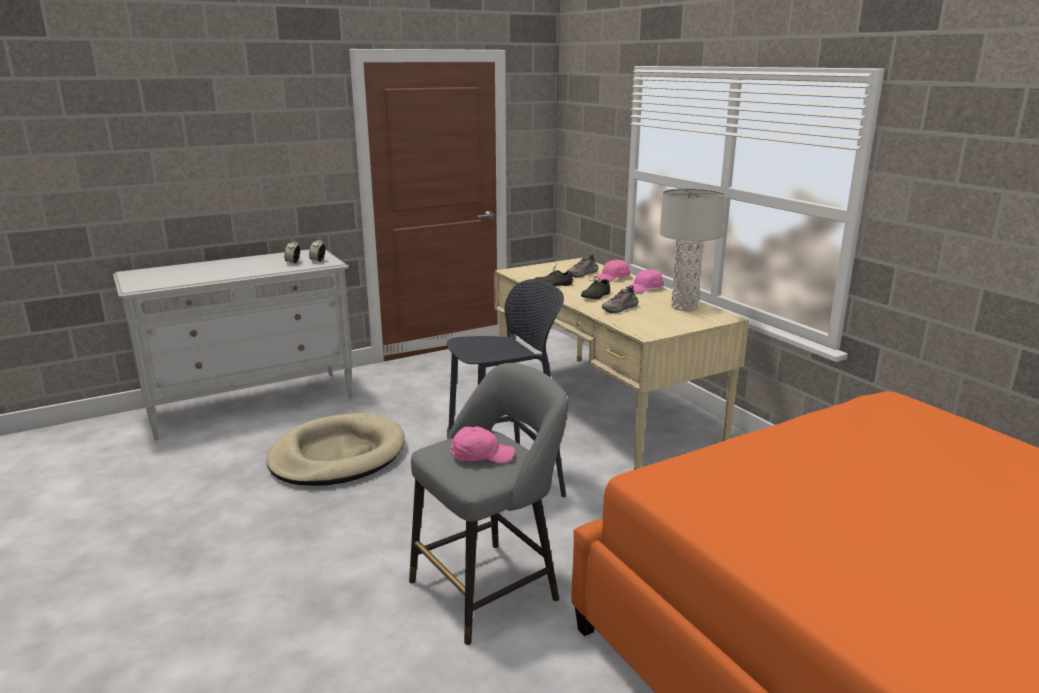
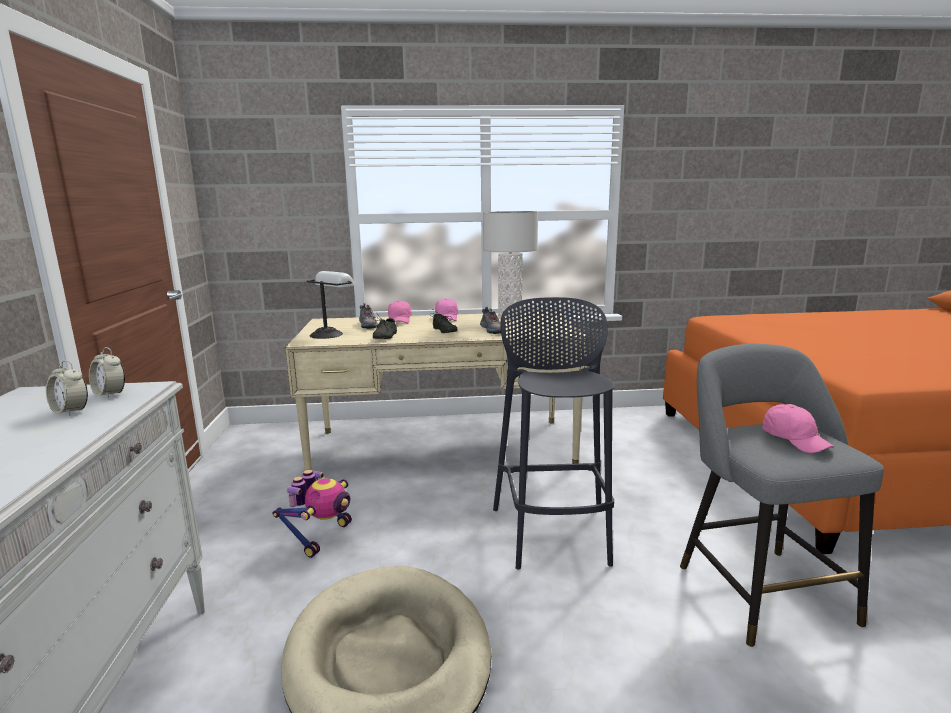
camera: 65 degrees left, 5 degrees down
(436, 404) = (322, 537): none -> toy robot
(481, 456) = (795, 440): pink cap -> pink cap turned 135 degrees clockwise
(544, 271) = (331, 333): none -> table lamp

